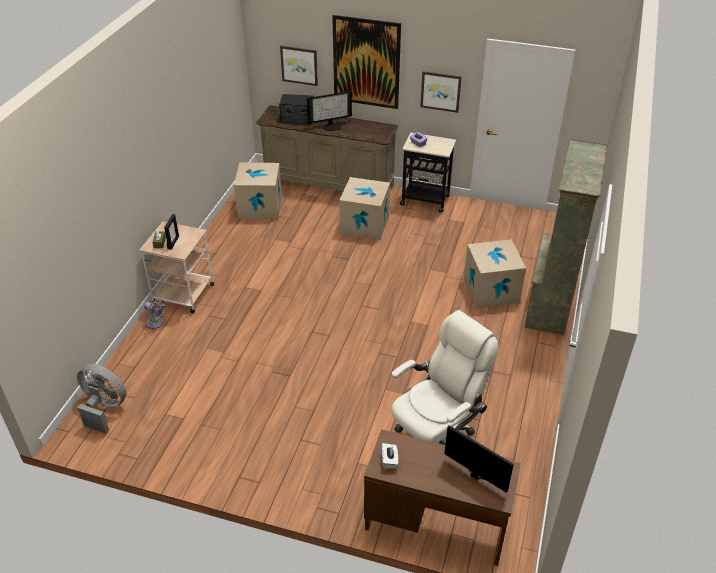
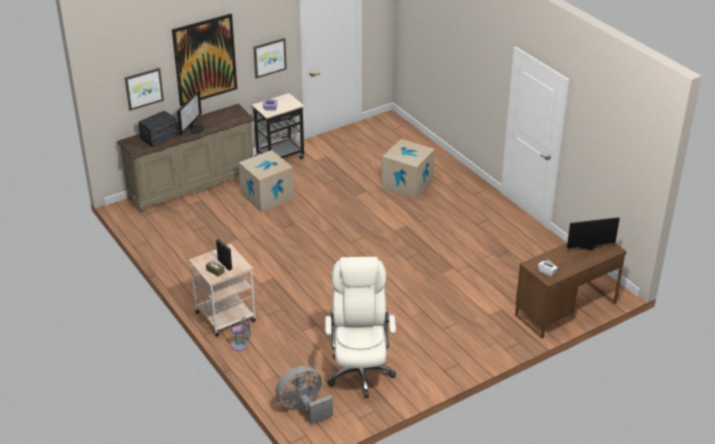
camera: 50 degrees left, 5 degrees down
(260, 207) = (172, 232): cardboard box -> none
(436, 440) = (505, 275): white office chair -> white office chair (360, 372)
(549, 305) = (450, 171): green bookcase -> none

